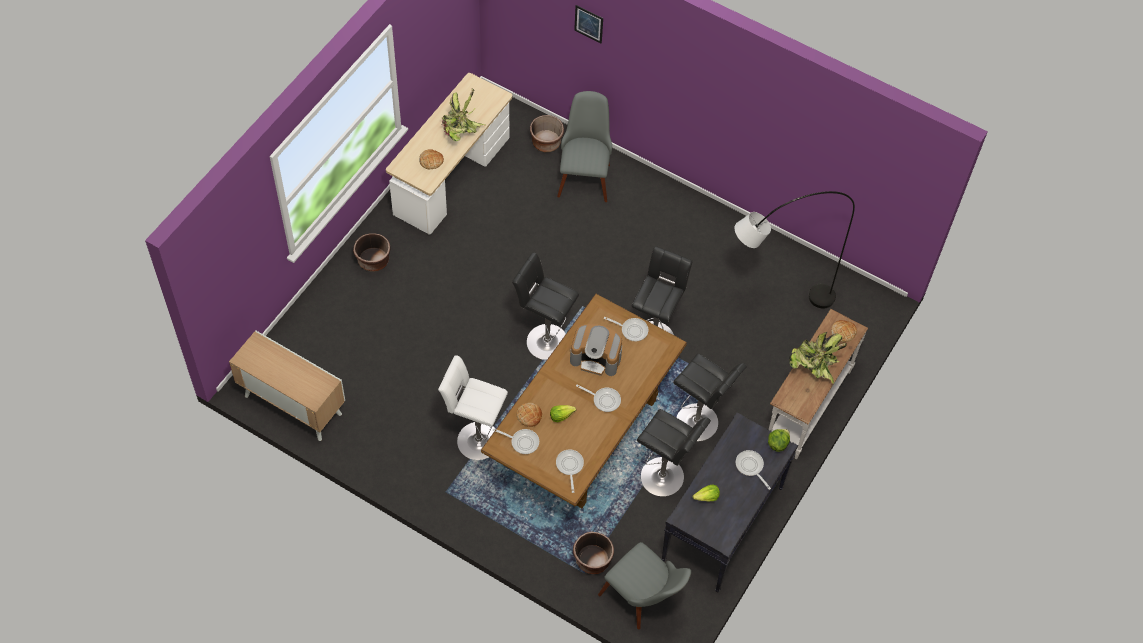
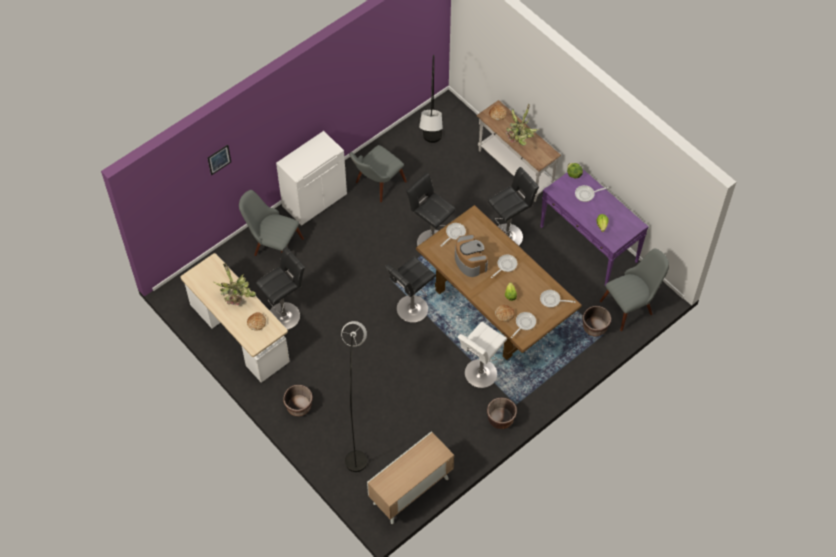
camera: 70 degrees left, 0 degrees up
(367, 325) = (357, 423): none -> grey floor lamp
(546, 142) = (233, 262): brown planter -> brown planter (501, 419)
(596, 357) = (470, 261): coffee machine -> coffee machine turned 60 degrees counterclockwise
(665, 478) = (545, 267): black stool -> black stool (286, 314)
(666, 197) = (314, 200): none -> white cabinet
(715, 255) = (376, 185): none -> grey chair
(722, 524) = (589, 244): black console table -> purple console table

